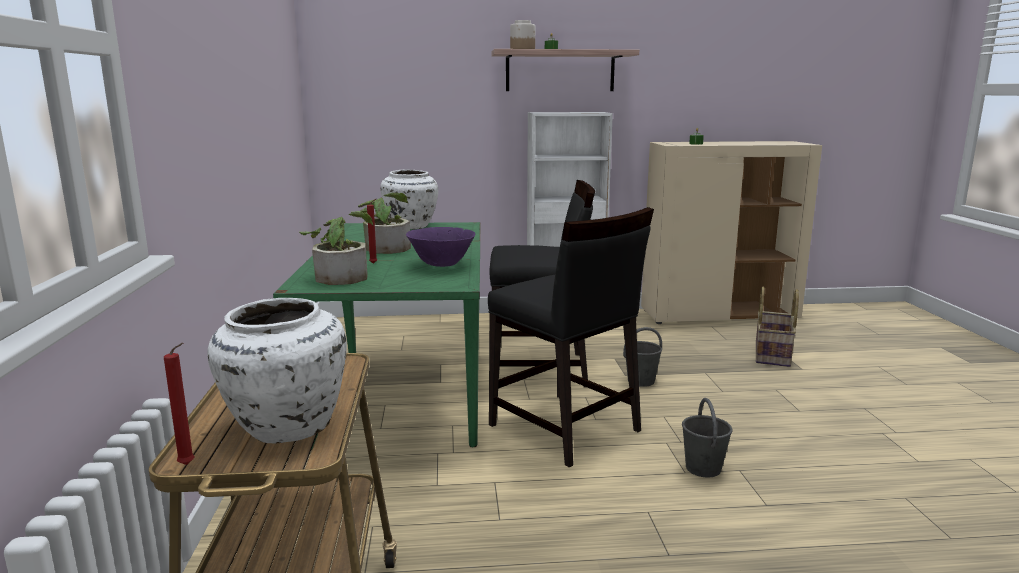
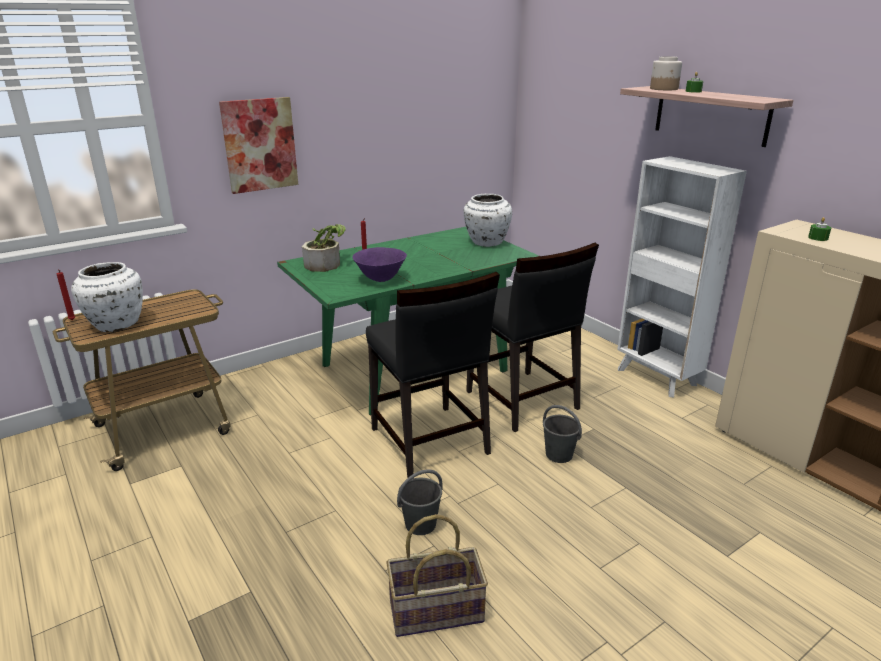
camera: 60 degrees right, 10 degrees up
(194, 112) = (259, 145): none -> picture
(384, 247) = (411, 253): potted plant -> none
(564, 428) = (429, 442): black chair -> black chair turned 45 degrees counterclockwise
(773, 355) = (743, 527): basket -> basket (436, 612)

